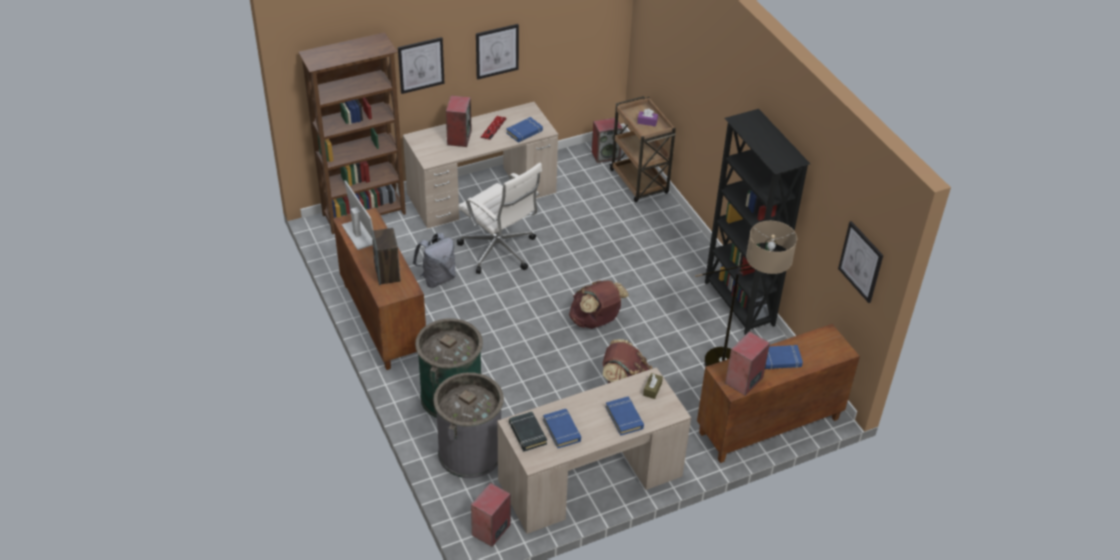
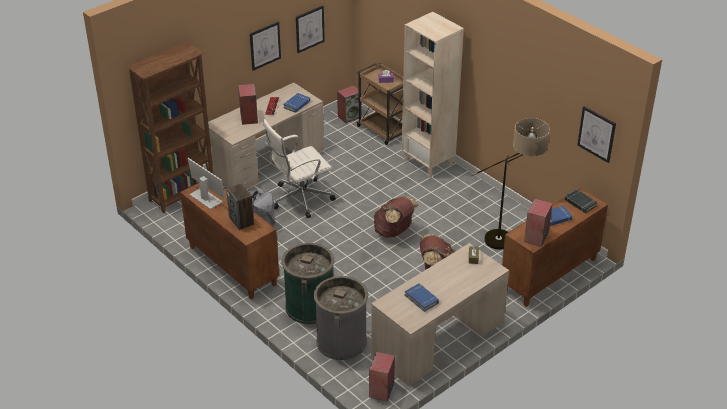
camera: 15 degrees left, 5 degrees down
(421, 65) = (213, 65): picture -> picture (309, 29)
(499, 251) = (300, 199): white office chair -> white office chair turned 120 degrees clockwise
(527, 433) = (397, 307): black book -> black book (580, 203)
(624, 418) = (462, 281): blue book -> none
(678, 238) = (428, 163): none -> beige bookcase
(739, 304) = (492, 199): black bookcase -> none

